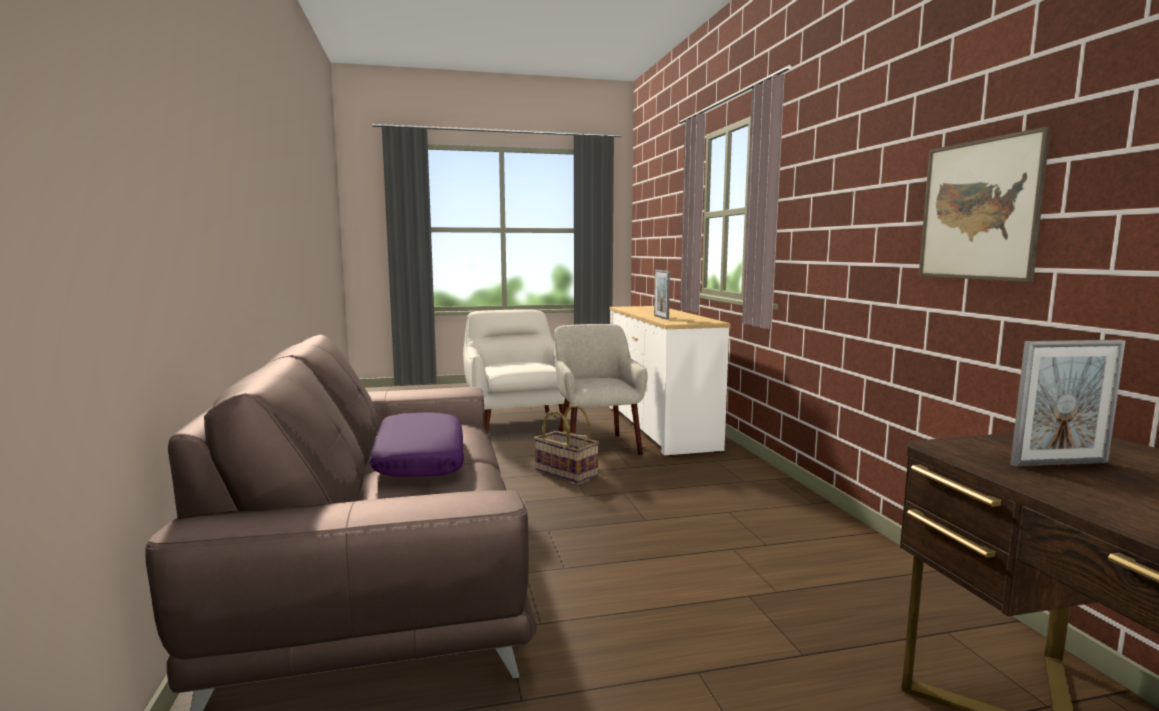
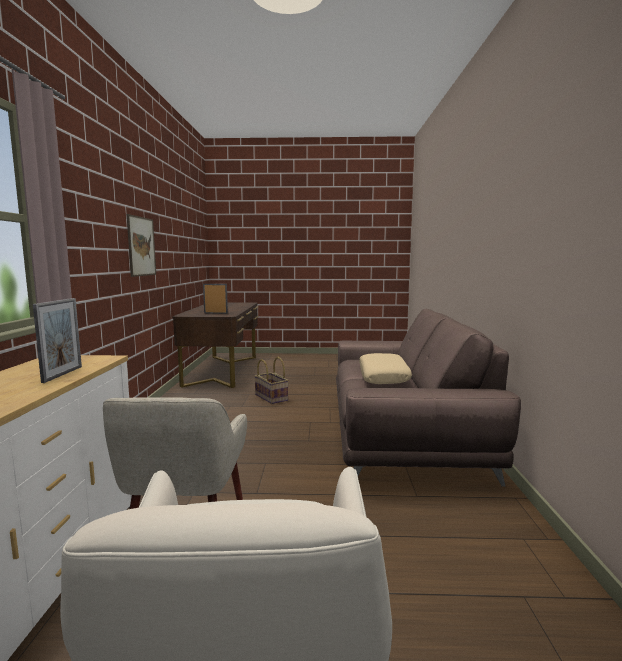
camera: 165 degrees left, 0 degrees up
(419, 459) = (383, 377): purple pillow -> beige pillow
(565, 473) = (263, 493): basket -> basket (272, 397)

